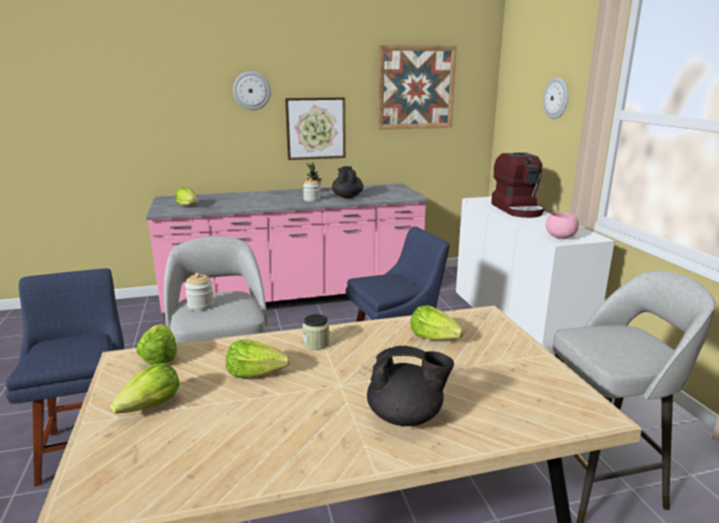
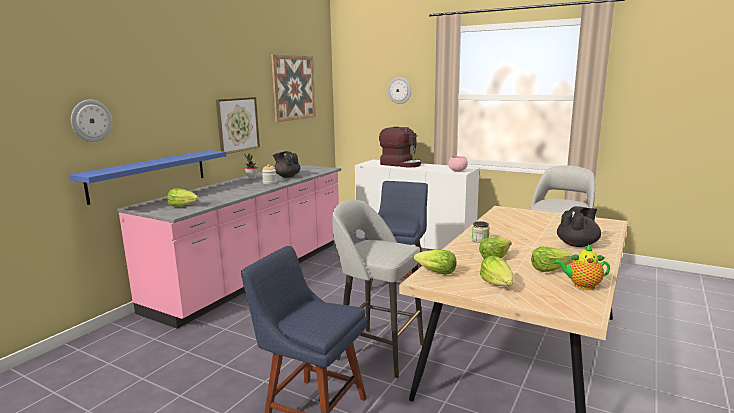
camera: 45 degrees left, 5 degrees down
(194, 170) = (149, 175): none -> blue shelf
(201, 305) = (372, 251): jar -> none
(205, 473) = (581, 285): none -> teapot
(251, 90) = (191, 94): wall clock -> wall clock (91, 120)
(435, 337) = (511, 222): lettuce -> lettuce (549, 269)

